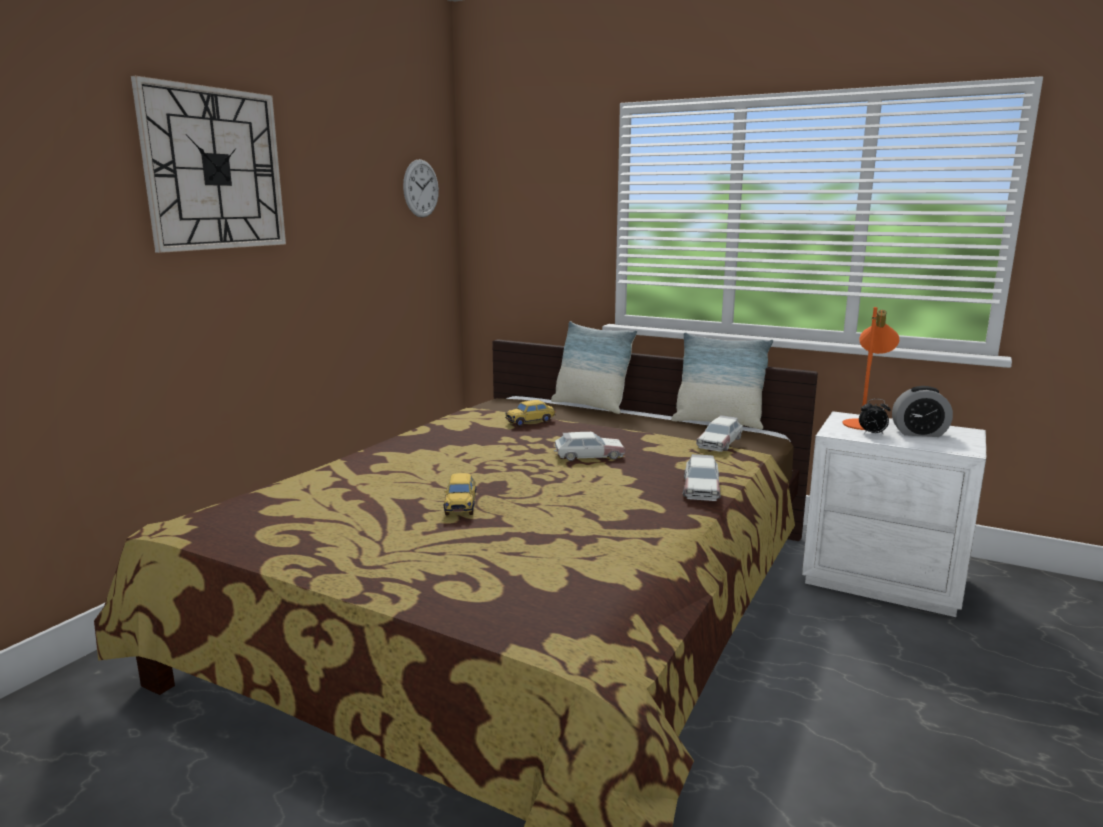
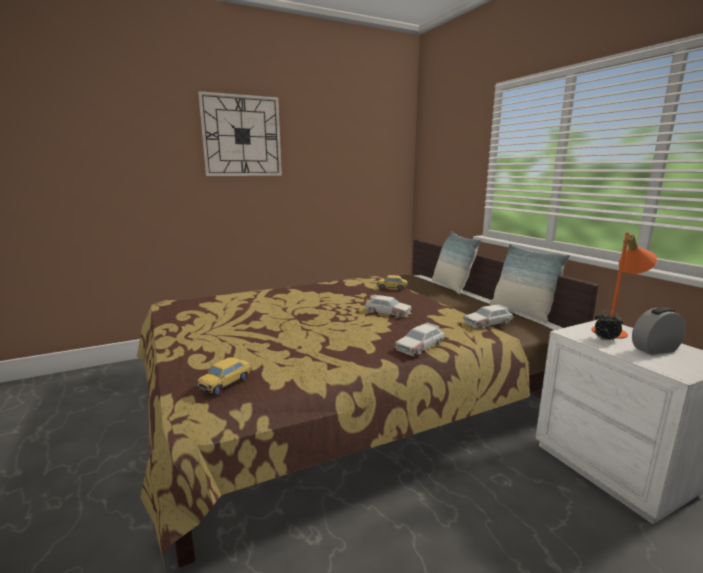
camera: 35 degrees right, 0 degrees up
(421, 188) = (383, 147): wall clock -> none
(461, 505) = (275, 321): toy car -> toy car (226, 384)
(919, 433) = (654, 349): alarm clock -> alarm clock turned 120 degrees clockwise

